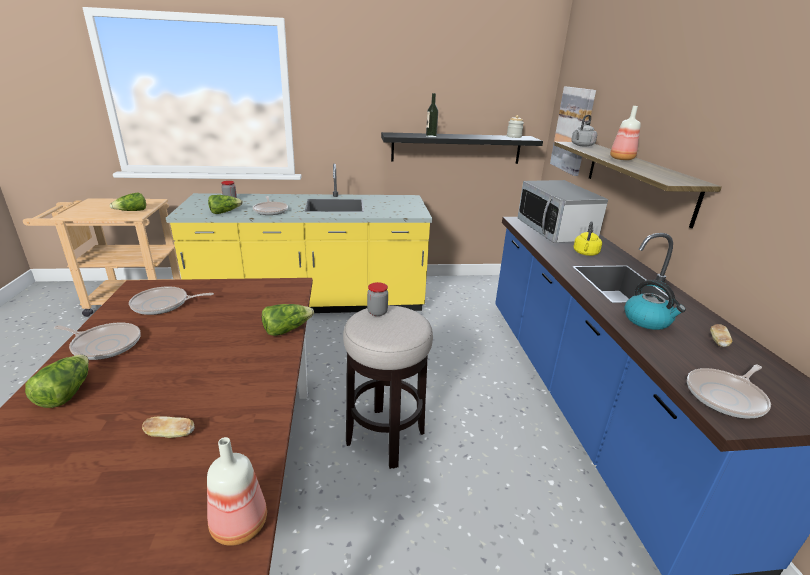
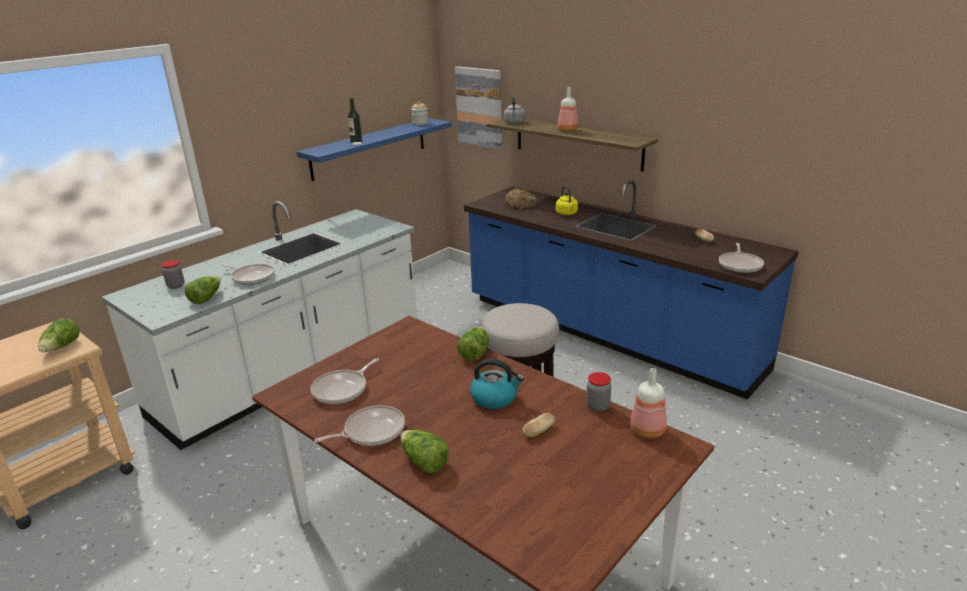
camera: 40 degrees left, 0 degrees up
(312, 302) = (294, 371): yellow counter -> white counter
(377, 312) = (501, 315): jar -> jar (597, 406)
(456, 148) = (369, 148): black shelf -> blue shelf
(555, 231) = (521, 203): microwave -> bread
(647, 321) = (662, 243): kettle -> kettle (495, 398)

